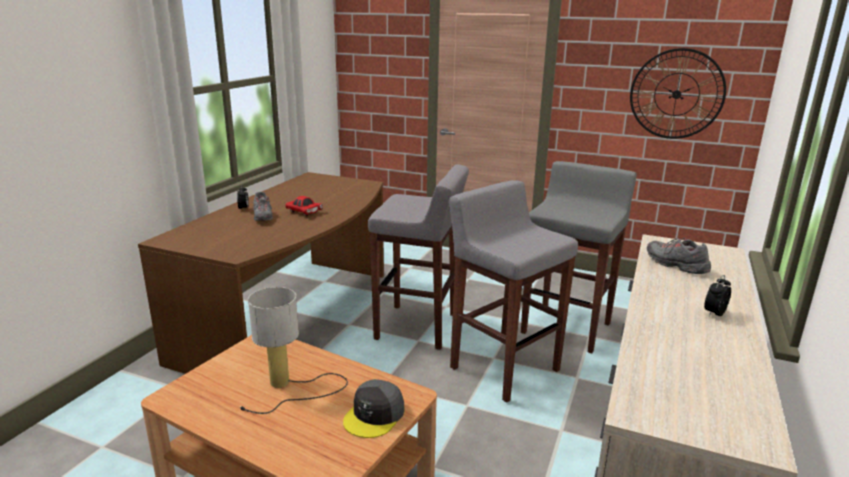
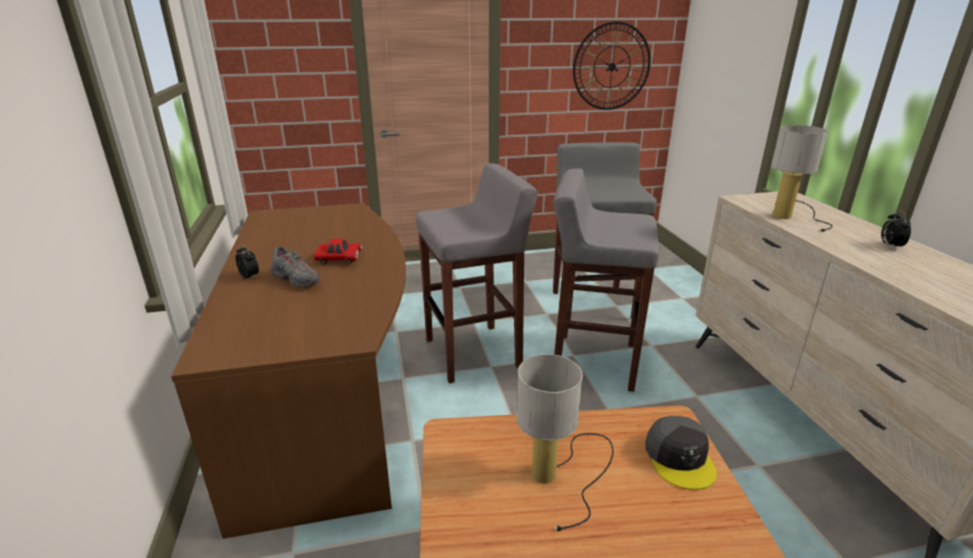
camera: 35 degrees left, 5 degrees up
(676, 265) = (791, 215): grey shoe -> table lamp

